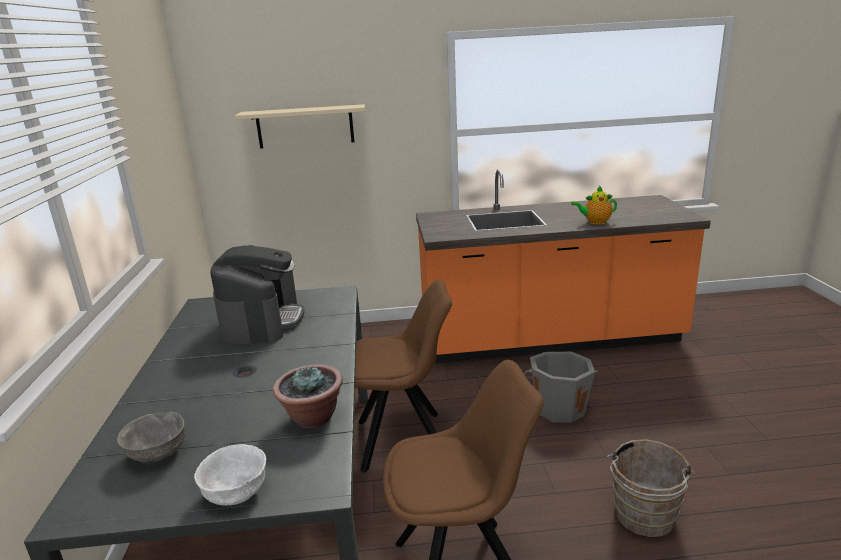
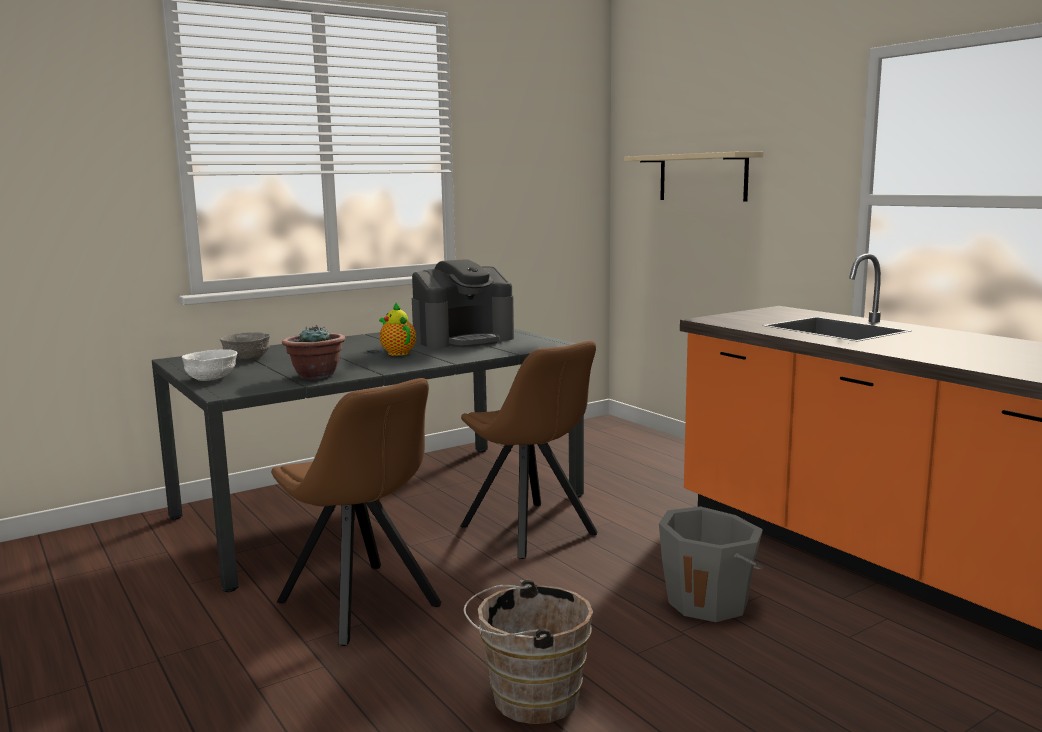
camera: 60 degrees right, 10 degrees down
(595, 222) = (930, 354): teapot -> teapot (397, 353)

